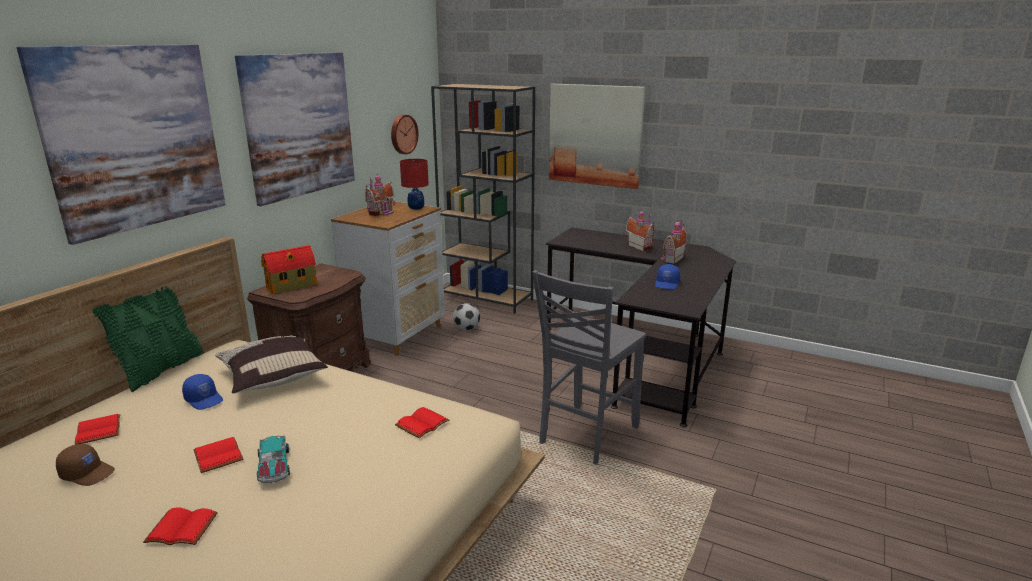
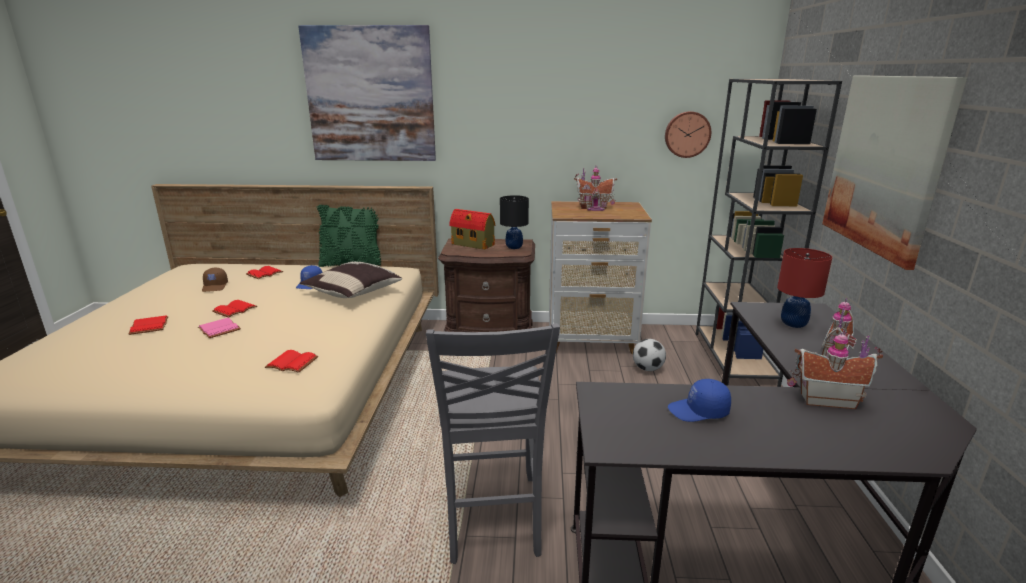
camera: 65 degrees right, 0 degrees up
(274, 467) = (220, 329): toy car -> pink book
(300, 125) = (531, 105): picture -> none
(332, 273) = (515, 247): none -> black table lamp
(415, 208) = (630, 213): red table lamp -> red table lamp (793, 324)
(586, 435) = (492, 519): grey chair -> grey chair turned 105 degrees counterclockwise

